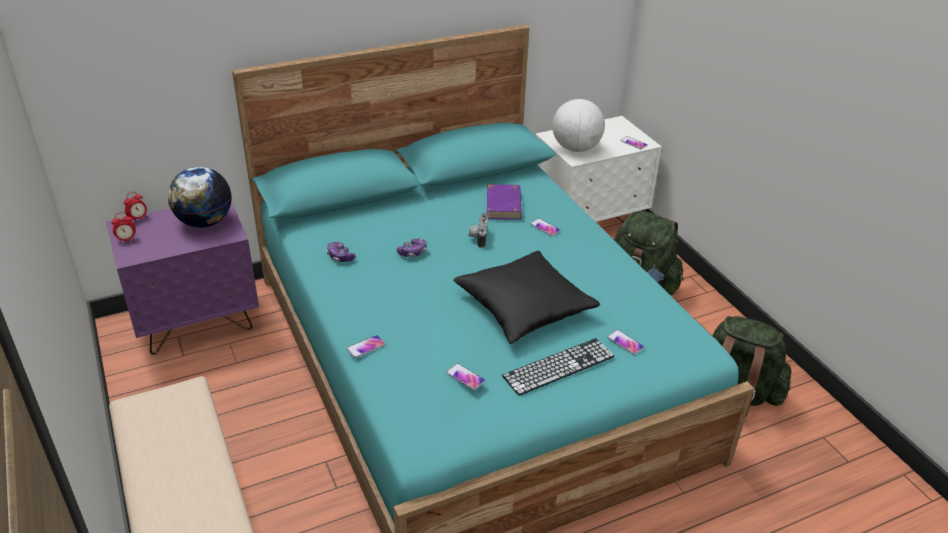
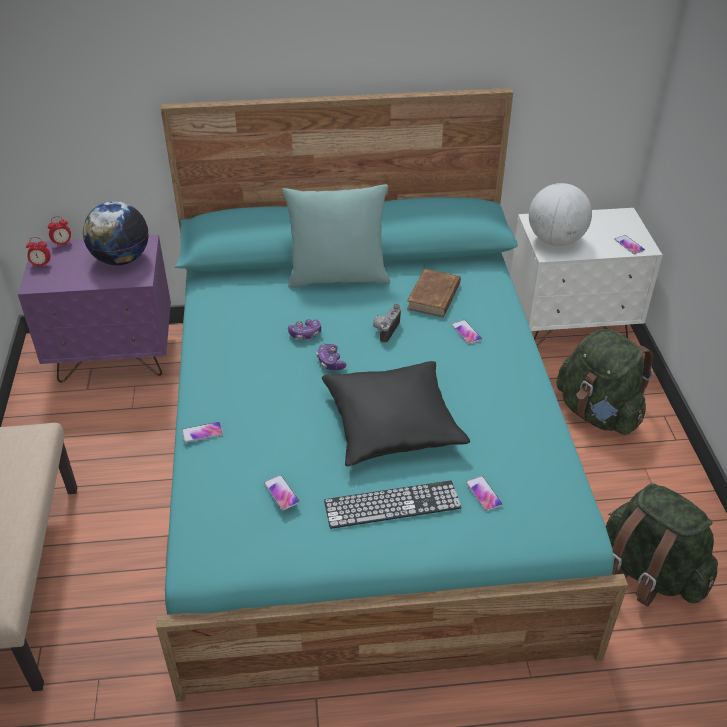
camera: 20 degrees right, 5 degrees up
(340, 257) = (229, 324): game controller -> game controller (330, 362)
(415, 204) = (338, 277): none -> turquoise pillow
(504, 205) = (434, 296): purple book -> brown book

